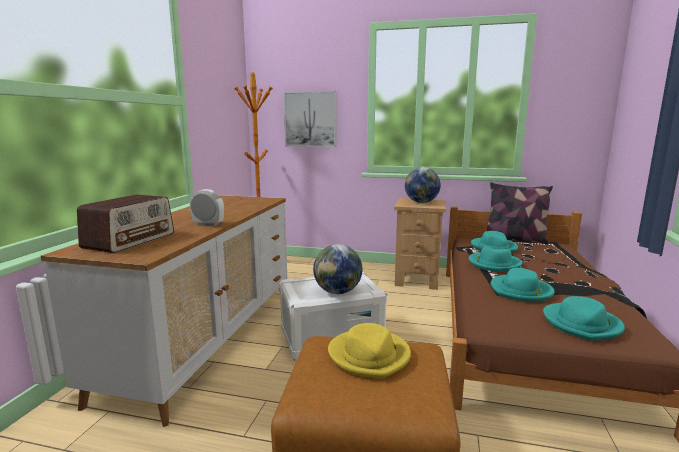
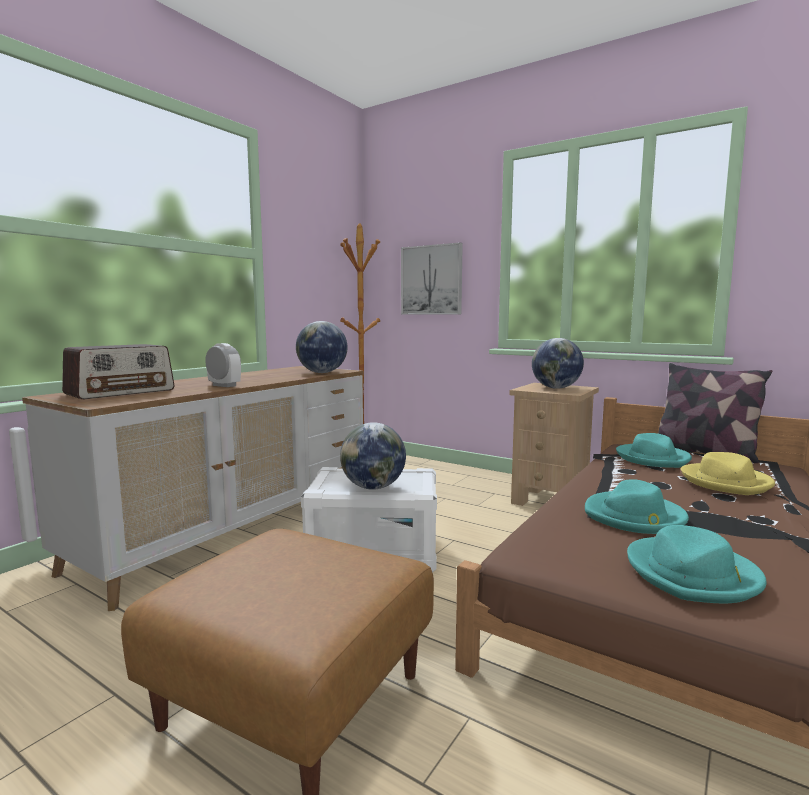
camera: 20 degrees right, 5 degrees down
(258, 203) = (322, 372): none -> globe
(370, 356) = (312, 559): yellow hat -> yellow hat (726, 482)
(493, 264) = (628, 478): turquoise hat -> none

